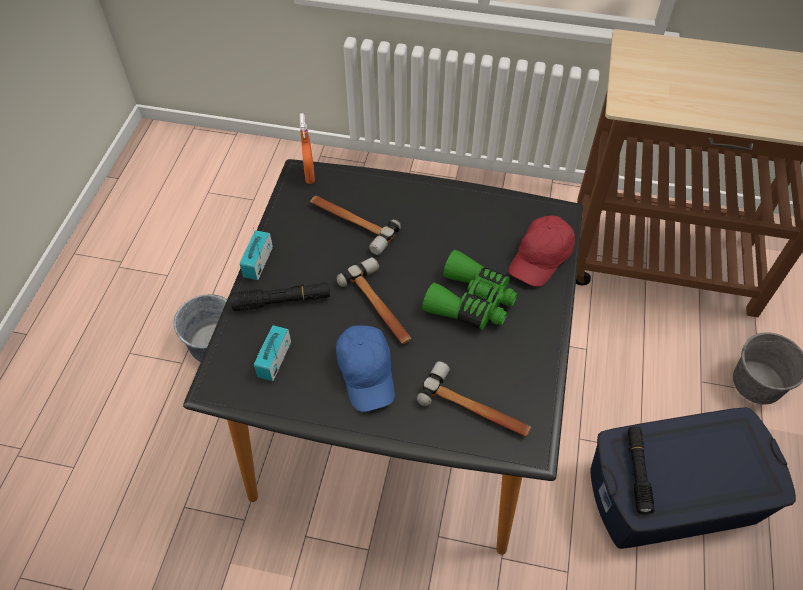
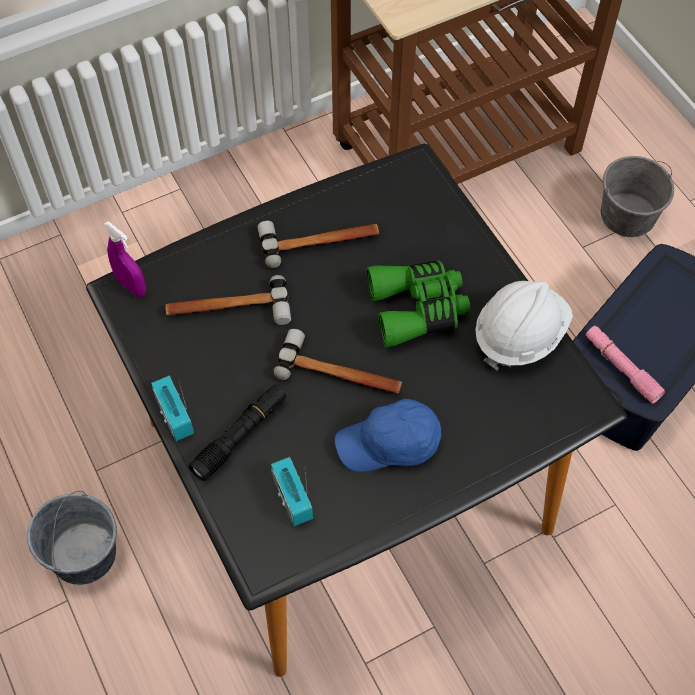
camera: 40 degrees left, 5 degrees up
(309, 175) = (131, 286): orange spray bottle -> purple spray bottle
(367, 373) = (390, 444): blue cap -> blue cap turned 135 degrees clockwise
(476, 408) = (513, 404): hammer -> hammer (320, 241)
(526, 366) = (519, 334): none -> white hard hat
(541, 258) = (439, 222): red cap -> none
(637, 471) = (621, 367): black flashlight -> pink flashlight

